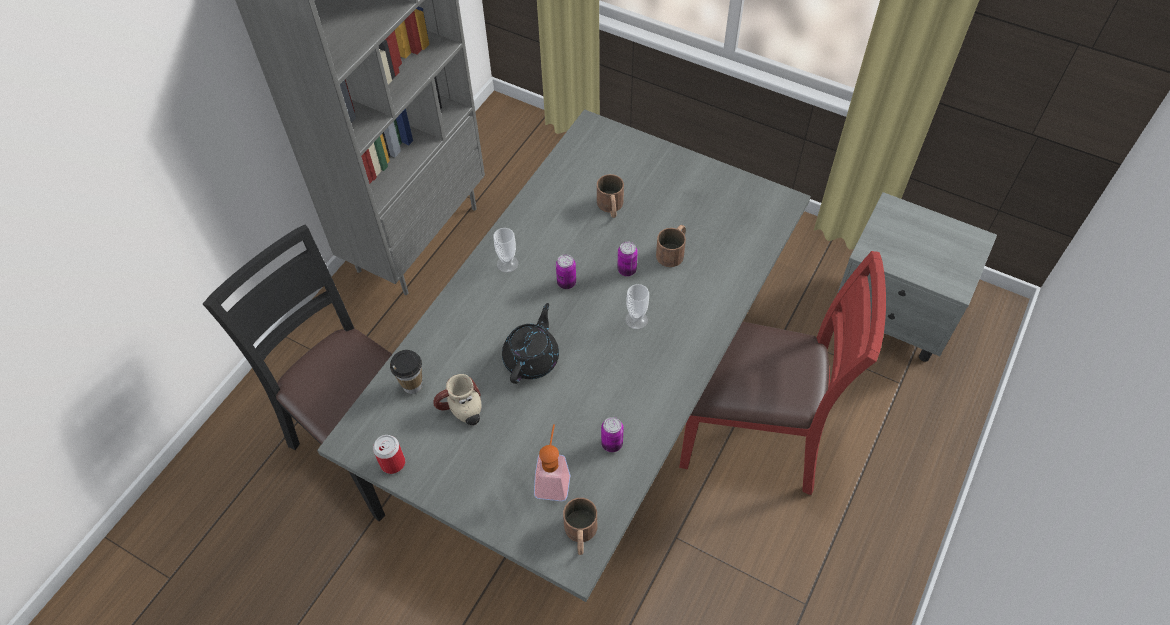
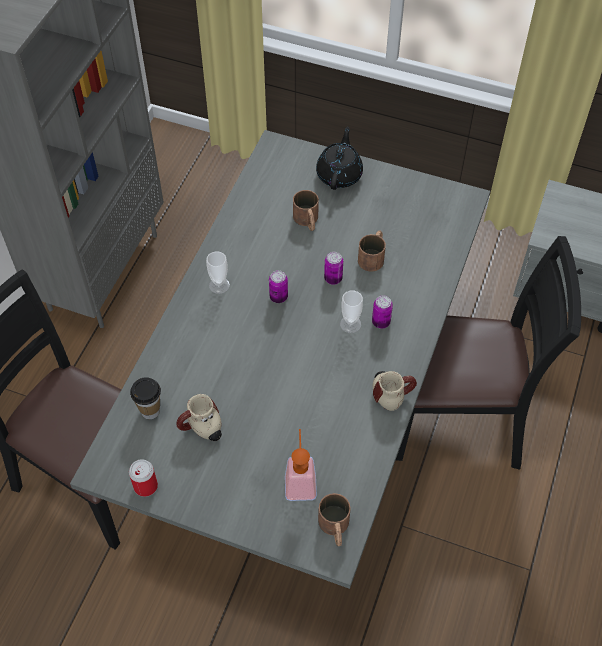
camera: 10 degrees left, 0 degrees up
(532, 358) = (259, 372): black teapot -> black teapot (339, 174)
(612, 444) = (348, 441): can -> can (381, 322)
(667, 397) = (391, 392): none -> mug
(753, 434) = (457, 420): red chair -> black chair

